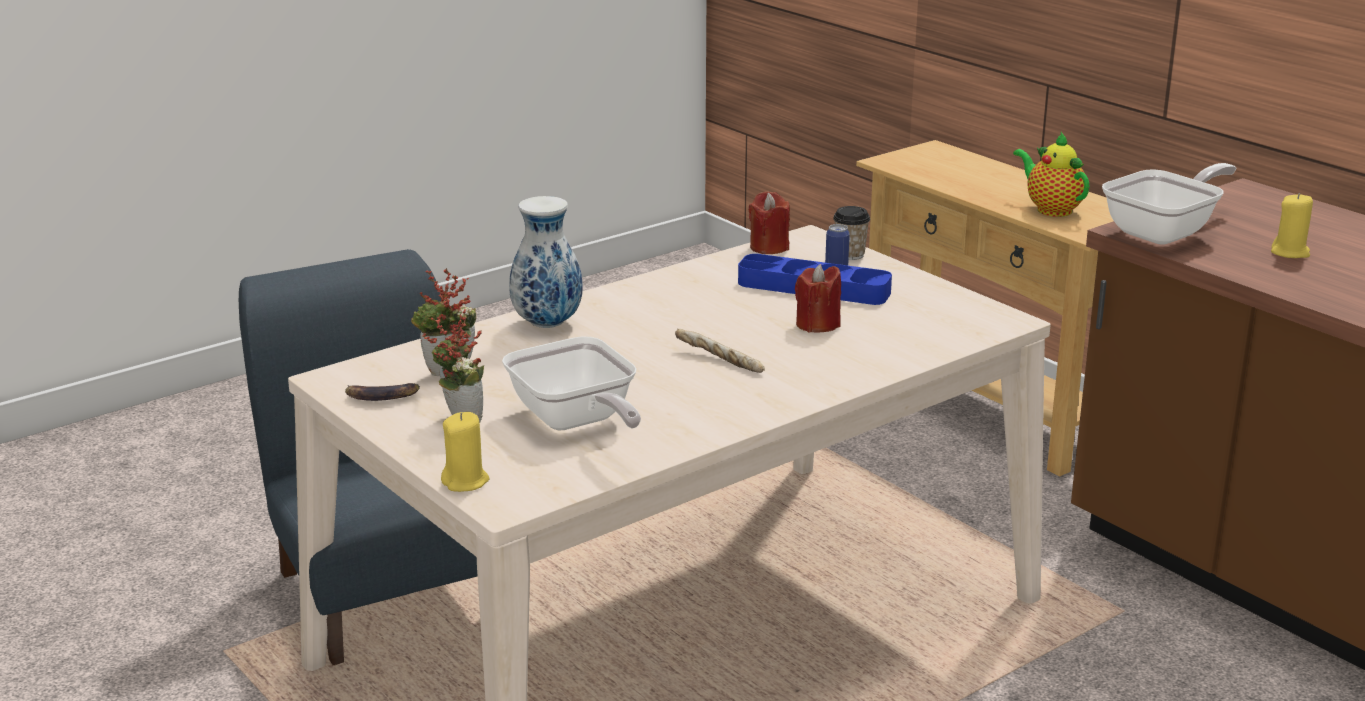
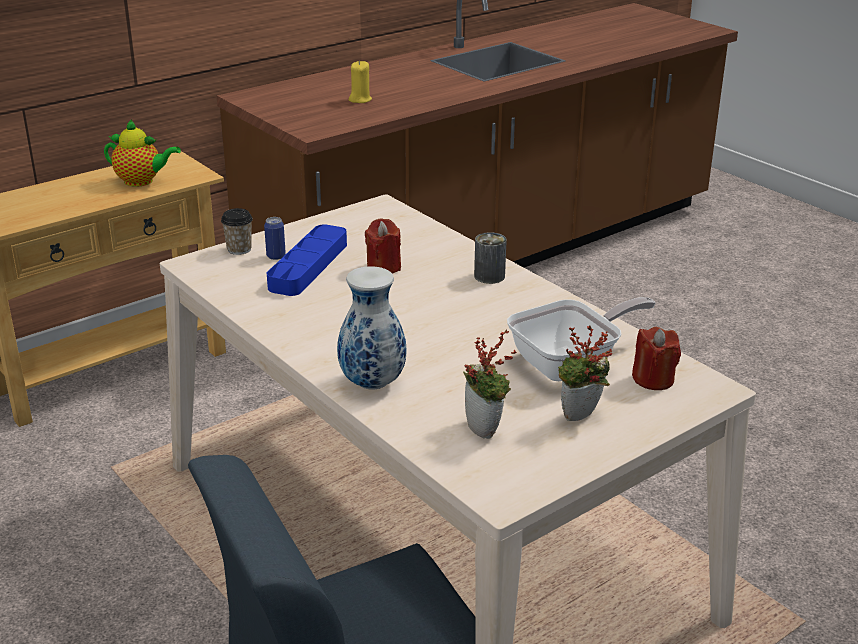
camera: 90 degrees left, 5 degrees up
(381, 396) = (537, 464): banana -> none
(465, 481) = (686, 408): yellow candle -> none
(719, 361) = (453, 306): bread -> none
(769, 247) = (210, 281): red candle -> red candle (653, 379)
(803, 382) = (489, 276): none -> can
(1051, 209) = (142, 181): teapot -> teapot turned 135 degrees counterclockwise
(1165, 232) = (317, 123): frying pan -> none

